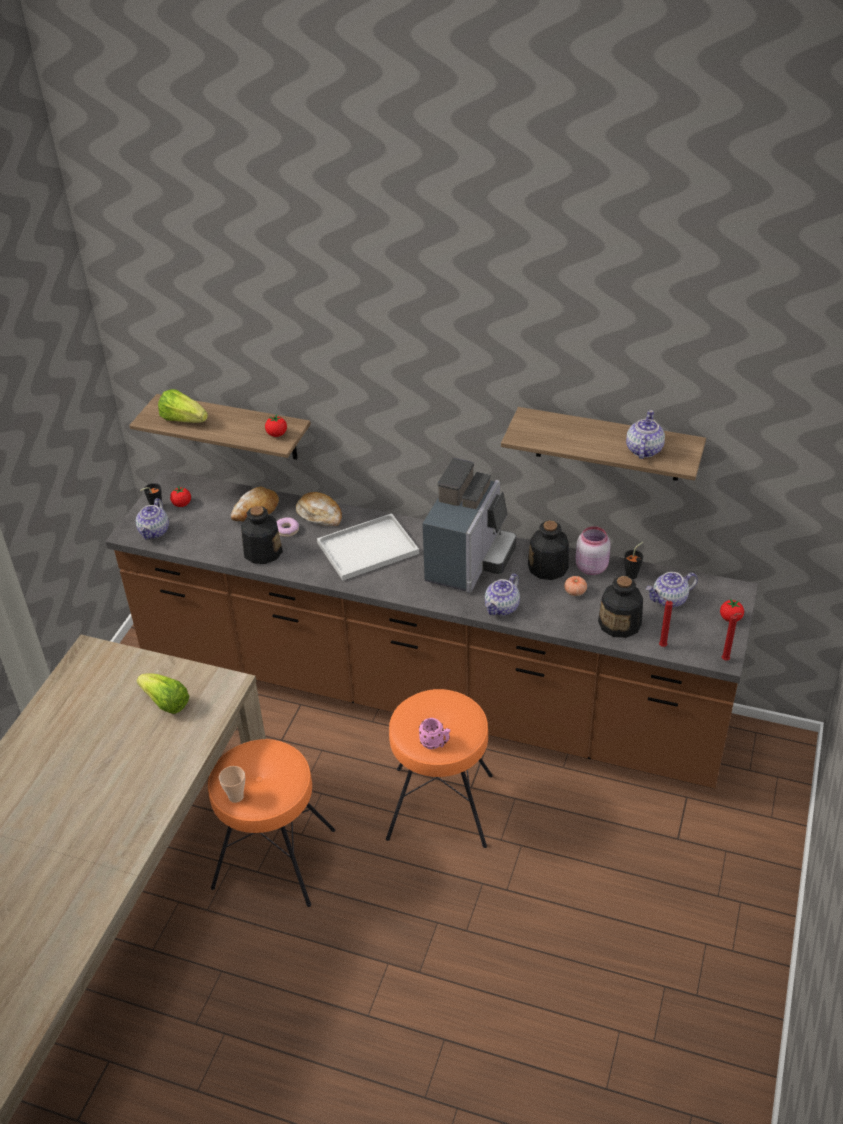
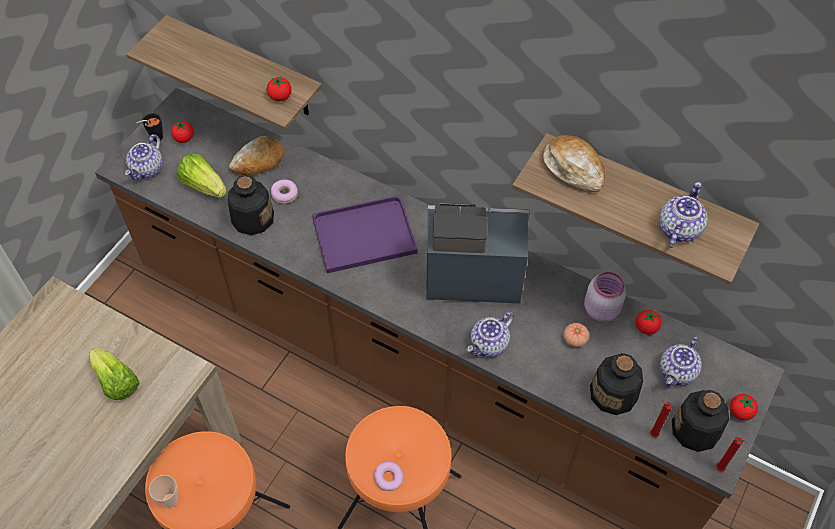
camera: 10 degrees right, 15 degrees up
(183, 420) = (185, 57): lettuce -> lettuce (204, 185)
(320, 515) = (324, 180): bread -> bread (573, 168)
(366, 549) = (362, 236): white tray -> purple tray
(435, 744) = (388, 478): pink mug -> donut
(469, 561) = (469, 274): coffee machine -> coffee machine turned 120 degrees counterclockwise
(548, 567) = (553, 300): bottle -> bottle (695, 430)
(633, 574) = (646, 327): black cup -> tomato
(669, 600) = (677, 372): teapot -> teapot turned 45 degrees counterclockwise

